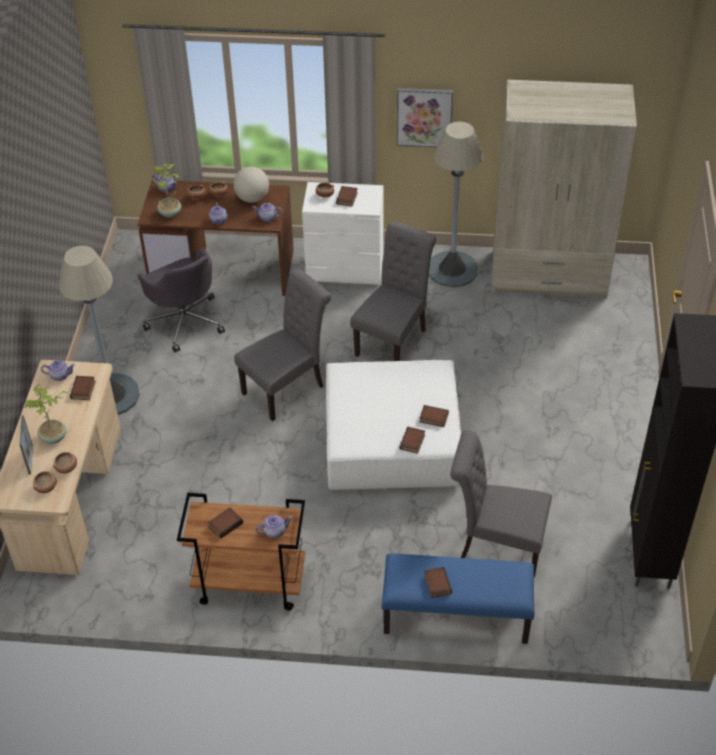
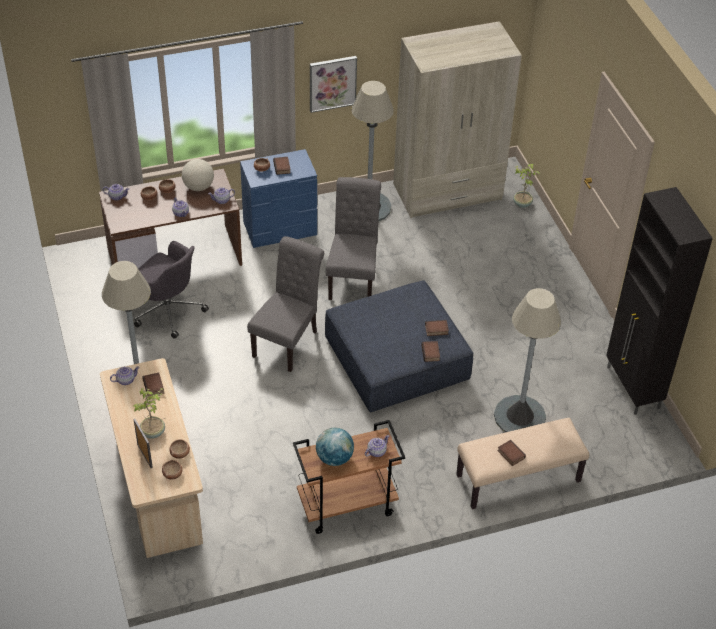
camera: 25 degrees left, 0 degrees up
(170, 213) = (134, 217): potted plant -> potted plant (522, 203)
(225, 524) = (334, 458): book -> globe
(345, 269) = (280, 229): white dresser -> blue dresser
(391, 441) = (396, 359): white ottoman -> blue ottoman
(455, 617) = (518, 479): blue bench -> beige bench
(496, 545) = (519, 416): grey chair -> grey floor lamp

